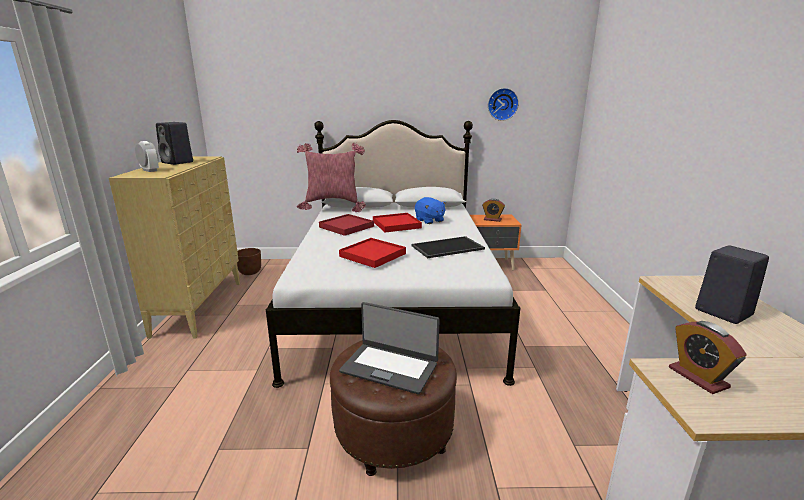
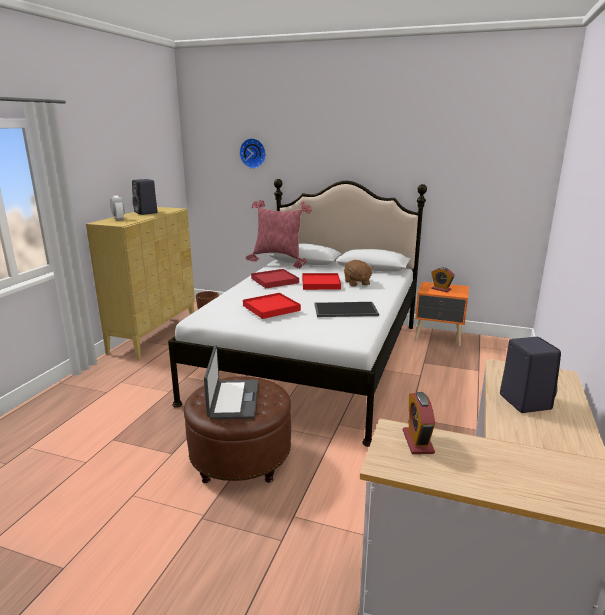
camera: 20 degrees right, 0 degrees up
(390, 367) = (233, 399): laptop -> laptop turned 135 degrees counterclockwise
(429, 220) = (356, 283): blue plush toy -> brown plush toy
(502, 104) = (462, 168): wall clock -> wall clock (253, 153)

